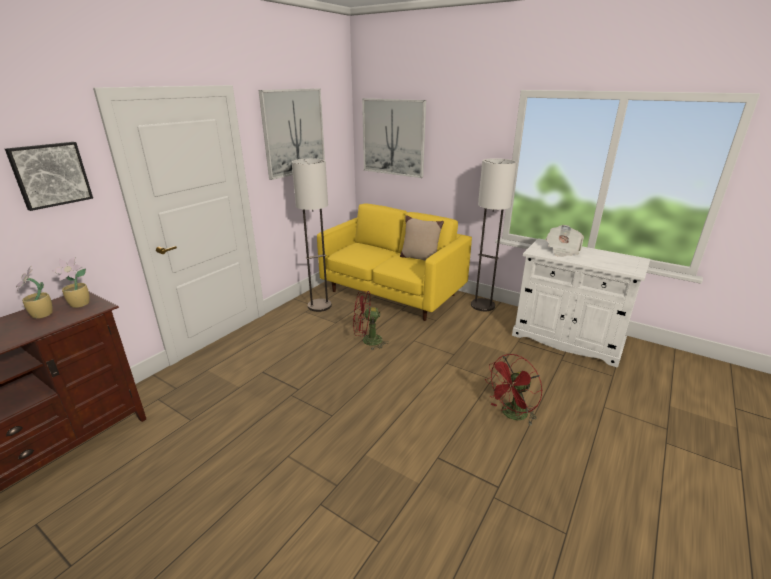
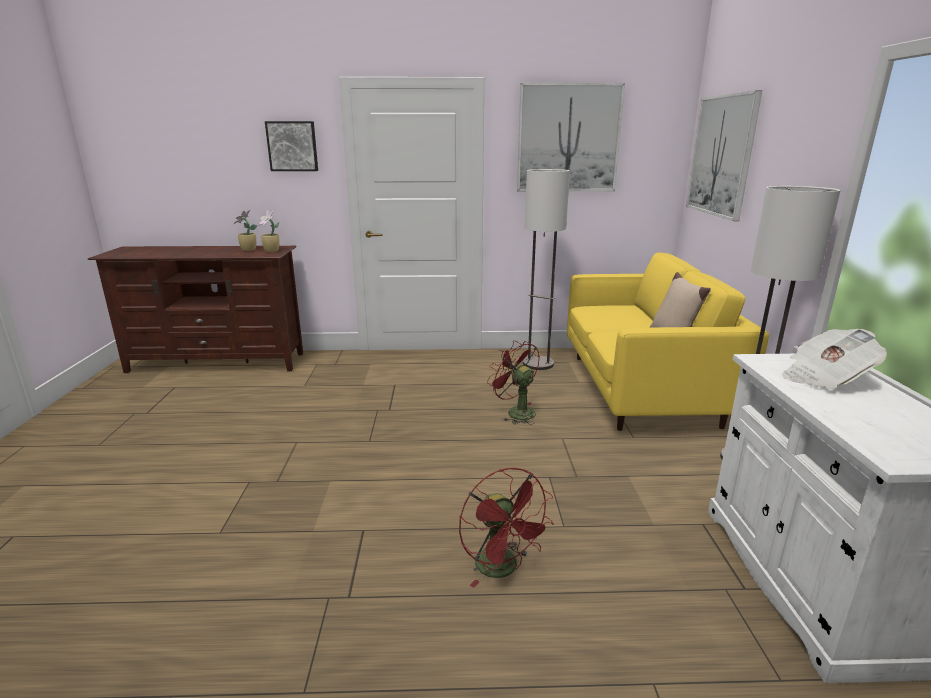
camera: 55 degrees right, 5 degrees down
(511, 415) = (503, 569): red fan -> red fan turned 135 degrees counterclockwise

